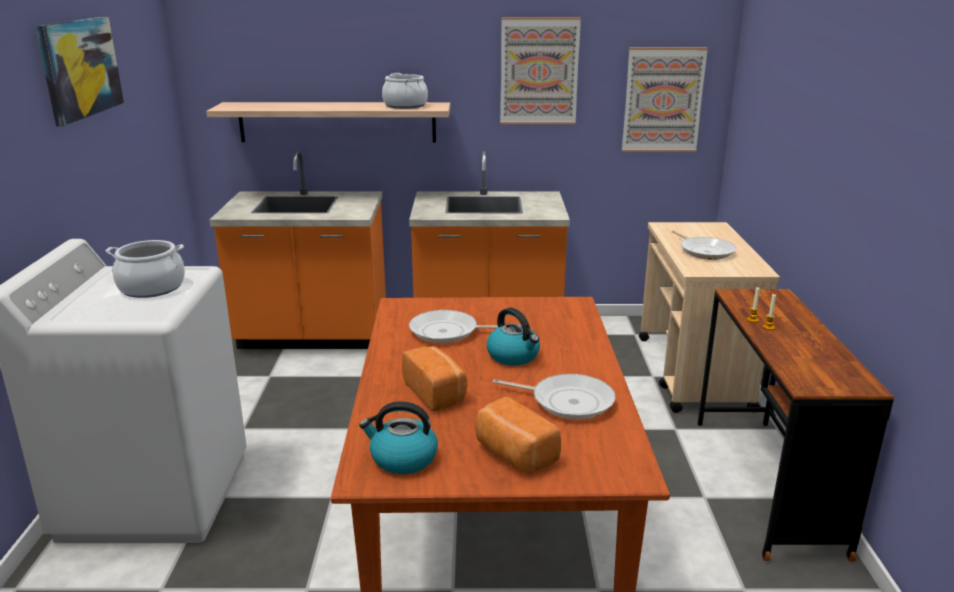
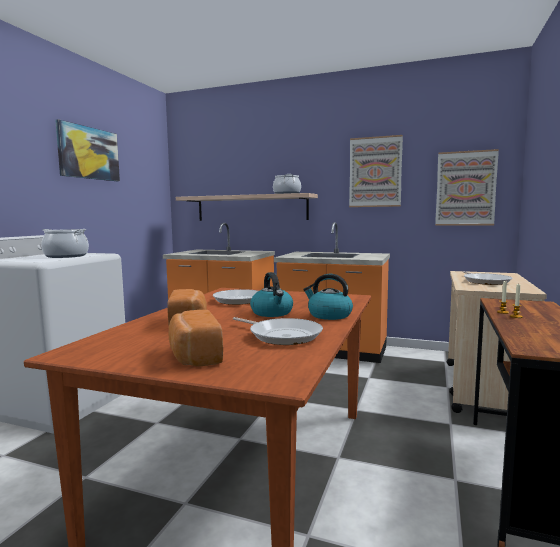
camera: 20 degrees right, 15 degrees down
(402, 458) = (108, 348): kettle -> kettle (329, 315)

